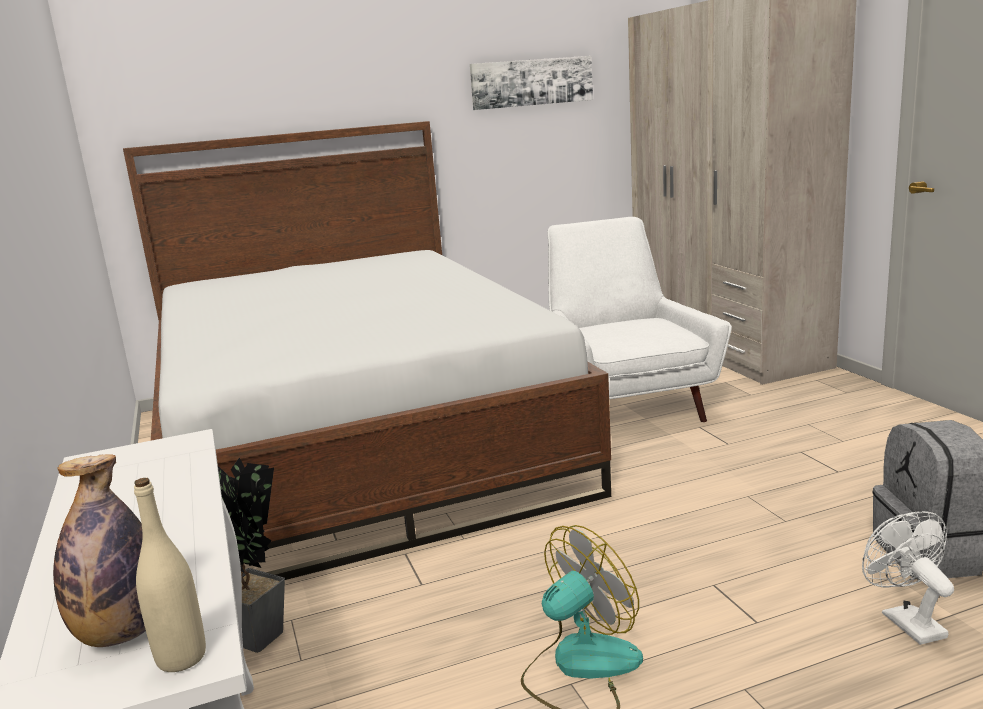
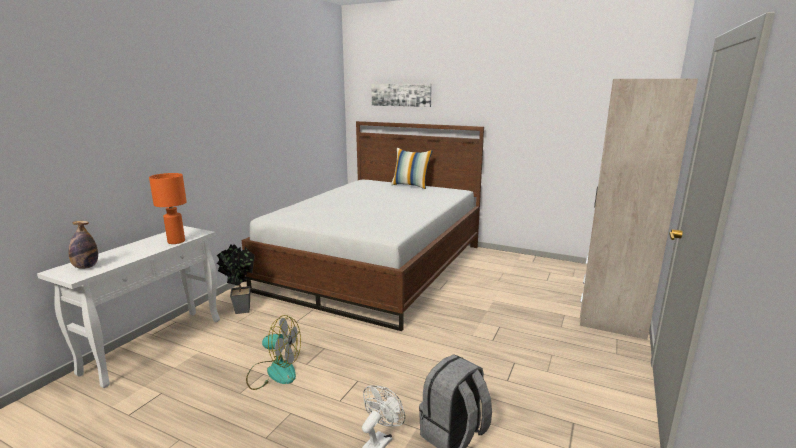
camera: 45 degrees right, 0 degrees up
(181, 658) = (76, 276): beige bottle -> none
(183, 479) = (176, 242): none -> orange table lamp
(312, 267) = (411, 185): none -> pillow
(531, 82) = (549, 112): picture -> picture (401, 95)
(625, 404) = (494, 300): white armchair -> none

